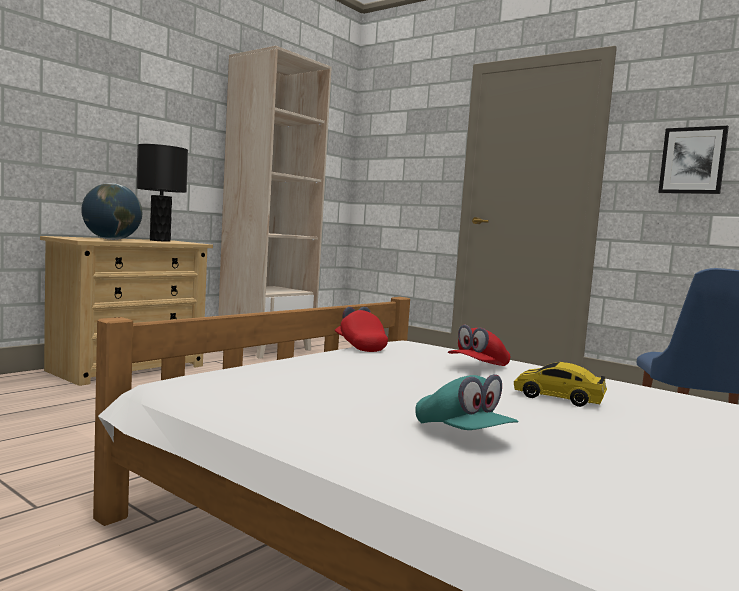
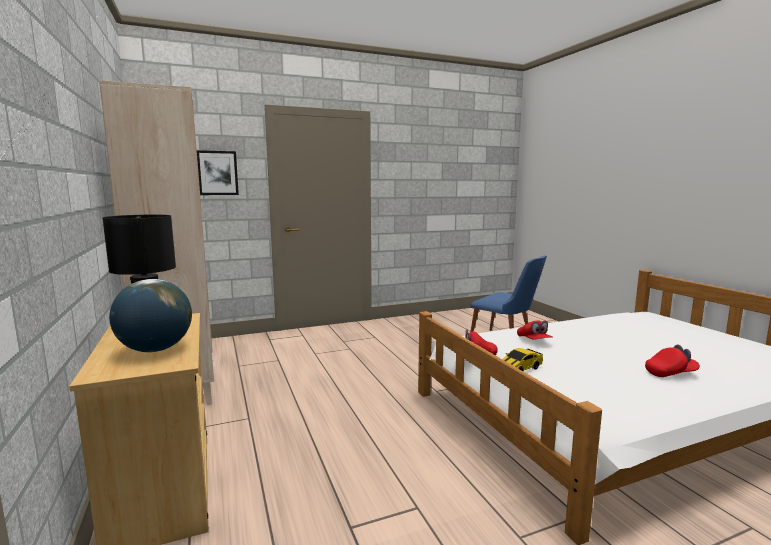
camera: 60 degrees left, 5 degrees up
(463, 435) = (670, 373): turquoise cap -> red cap
(558, 398) = (596, 342): toy car -> toy car (520, 368)
(692, 160) = (416, 186): picture -> picture (217, 173)

